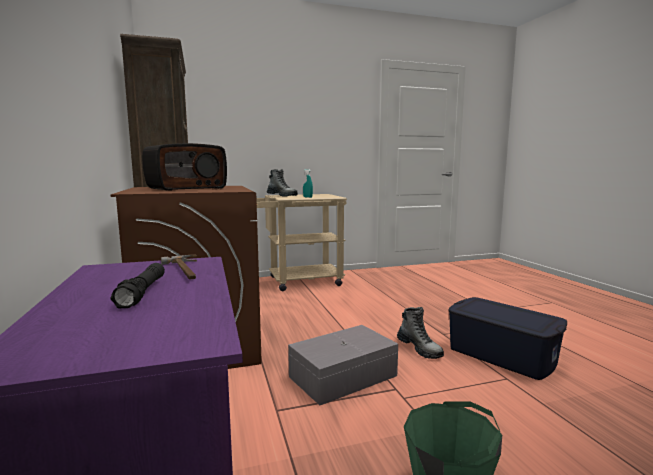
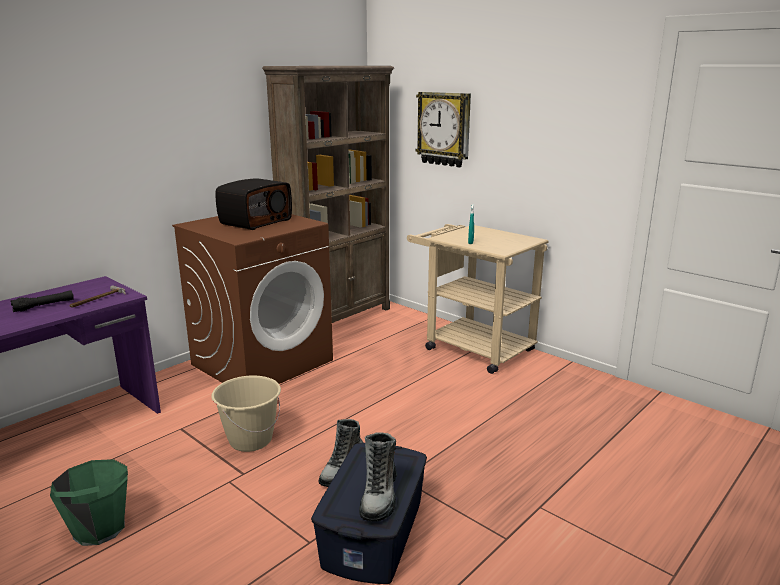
camera: 60 degrees right, 10 degrees up
(186, 188) = (255, 222): radio -> radio turned 75 degrees counterclockwise
(234, 125) = (444, 129): none -> wall clock
(282, 196) = (460, 232): boot -> boot (379, 496)
(341, 376) = (250, 440): grey storage box -> beige bucket

